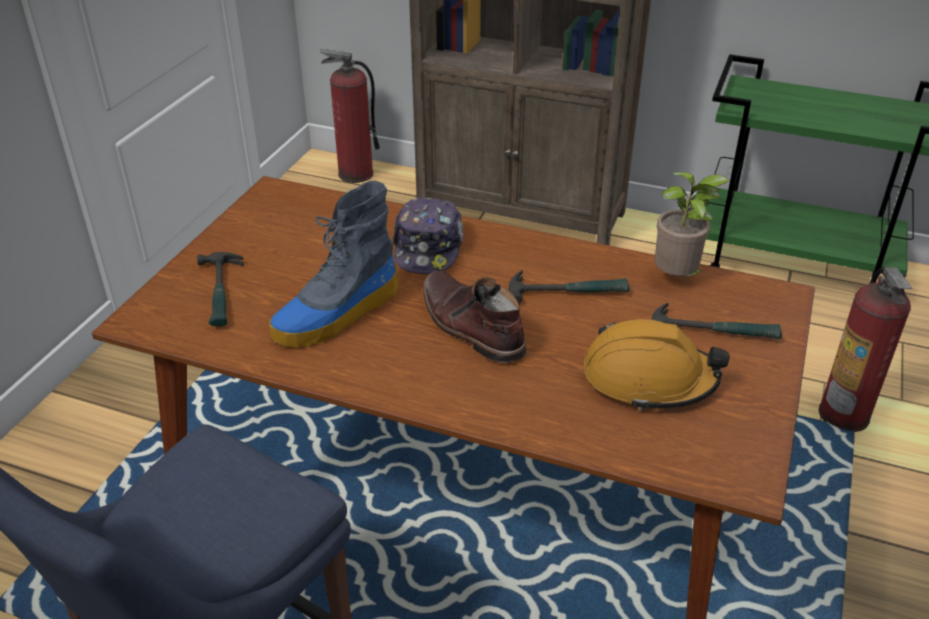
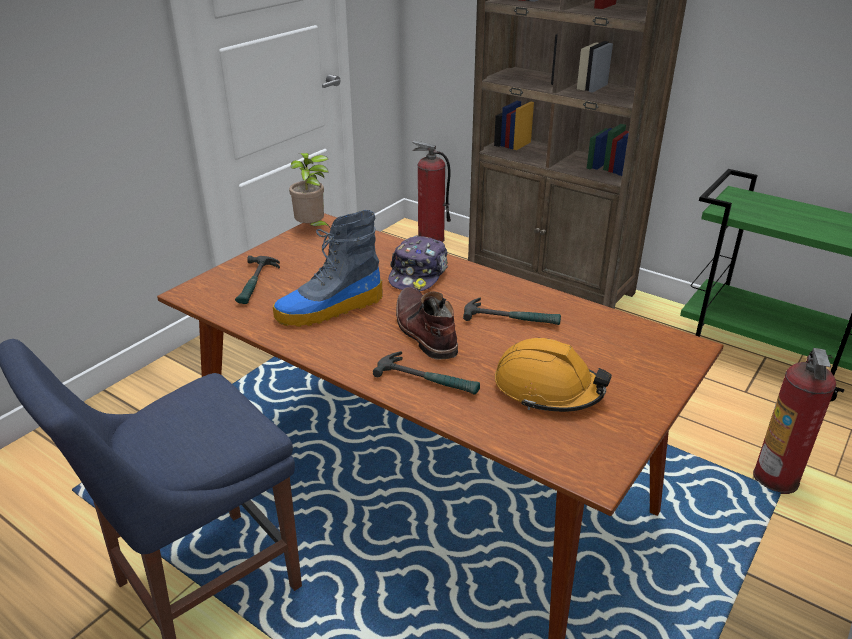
camera: 15 degrees right, 5 degrees down
(677, 279) = (606, 322): potted plant -> potted plant (312, 229)
(714, 331) = (619, 363): hammer -> hammer (428, 380)

